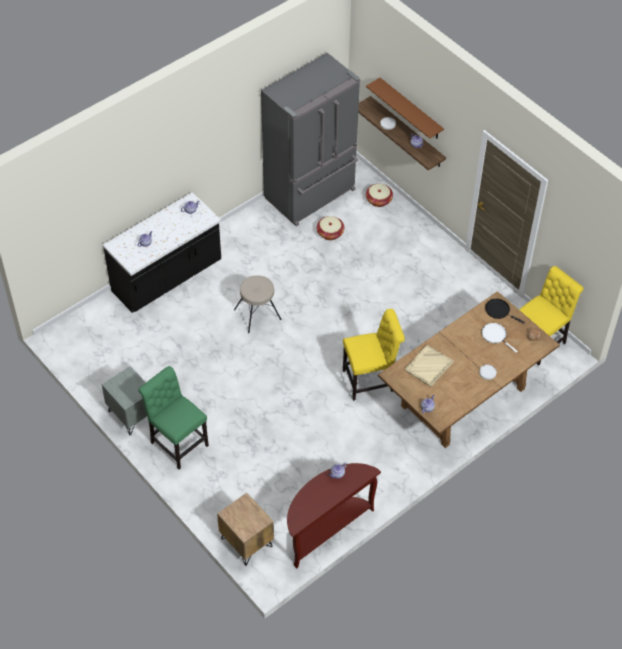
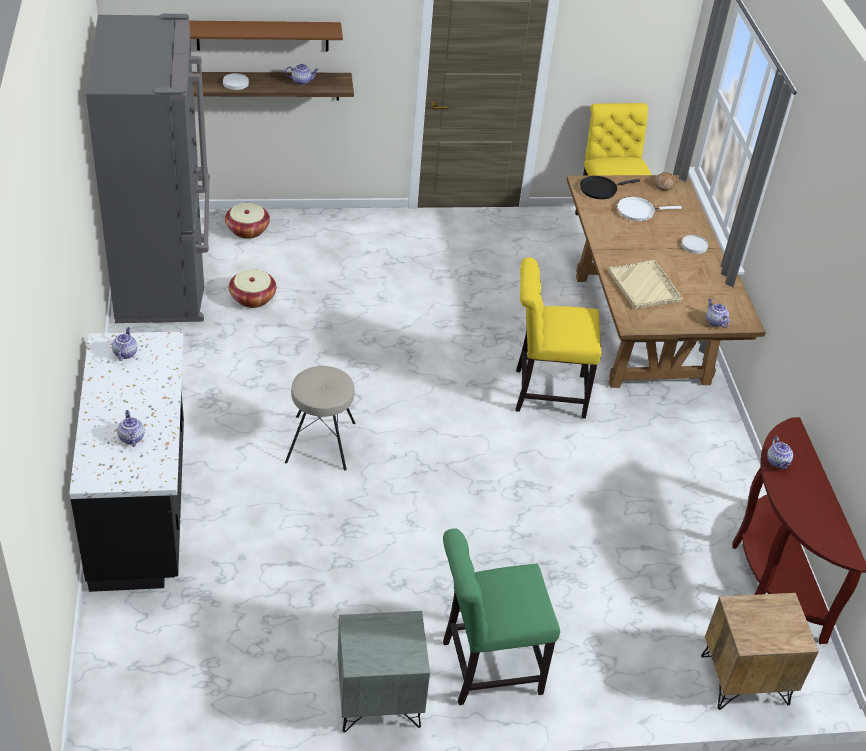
camera: 60 degrees left, 10 degrees down
(371, 380) = (545, 392): yellow chair -> yellow chair turned 105 degrees counterclockwise

